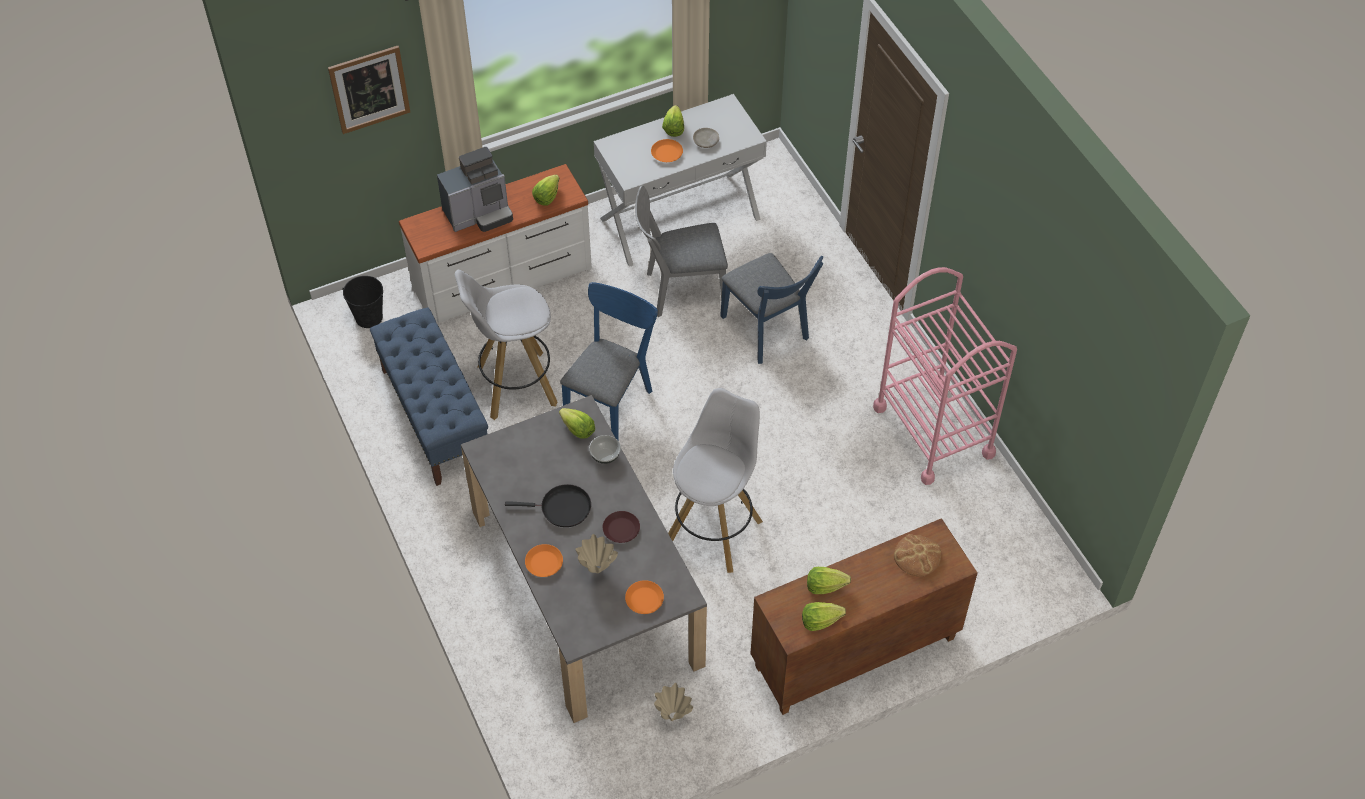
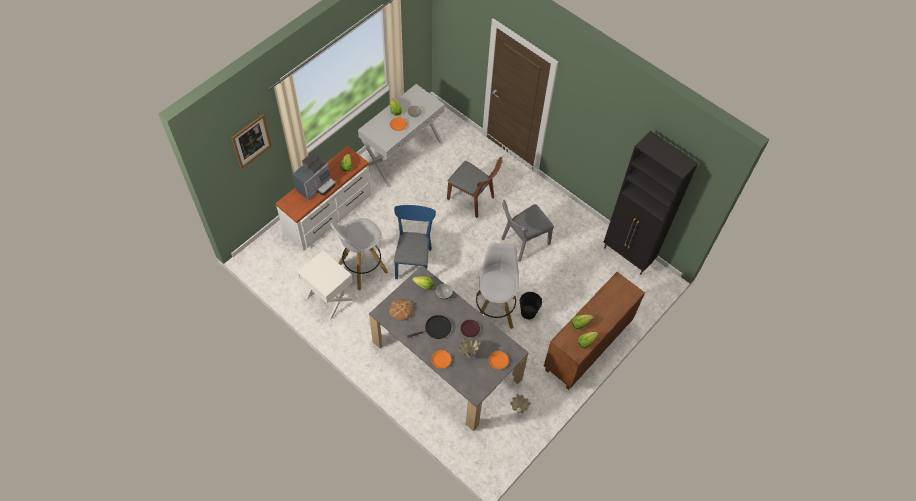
camera: 25 degrees left, 5 degrees up
(369, 317) = (268, 257): black bucket -> black bucket (528, 312)
(435, 416) = (329, 298): blue bench -> white nightstand
(679, 290) = (420, 192): grey chair -> grey chair (522, 243)
(768, 332) = (473, 200): blue chair -> brown chair
(917, 556) = (615, 294): bread -> bread (401, 310)
(933, 431) = (573, 224): pink cart -> none
(1013, 519) = (628, 256): none -> black cabinet

